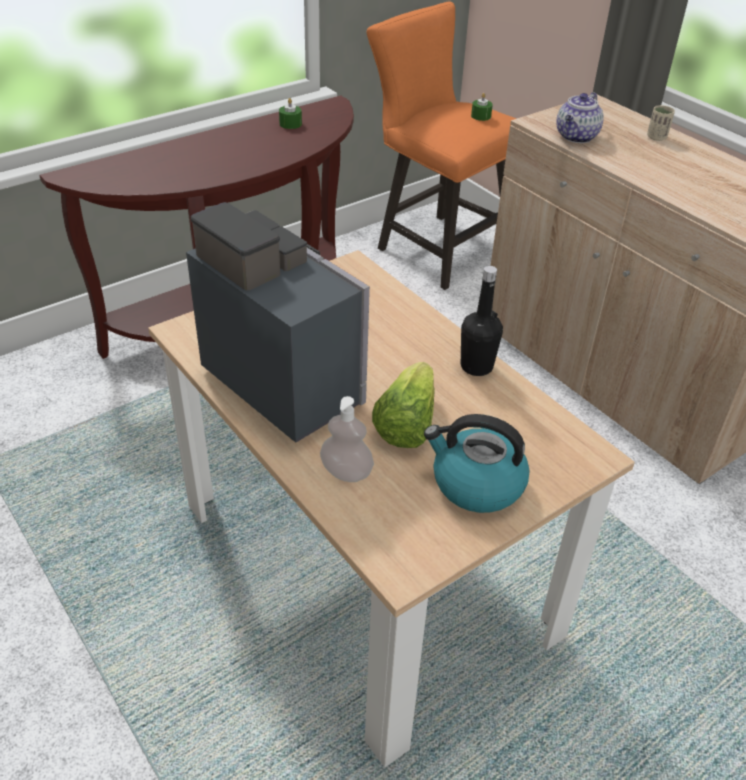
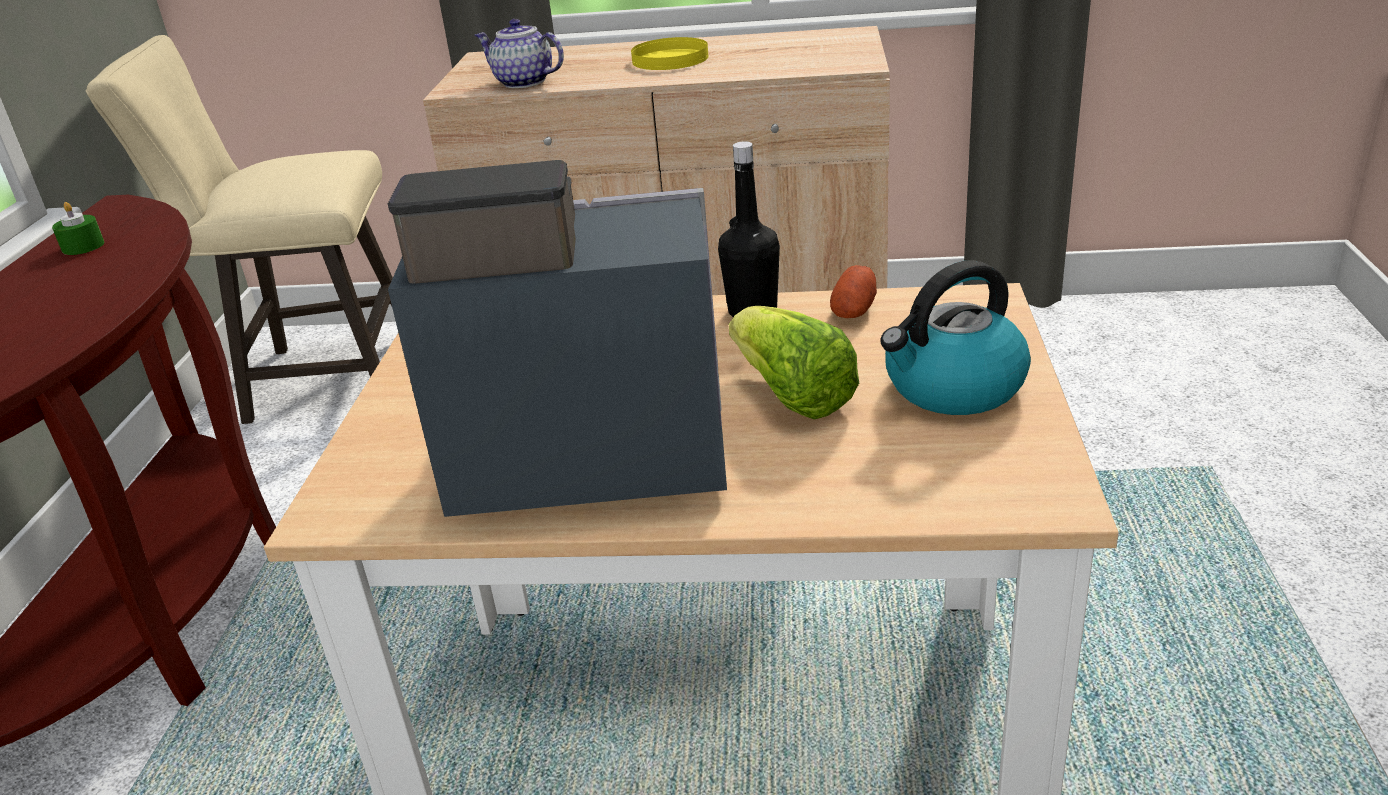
camera: 45 degrees left, 10 degrees down
(346, 472) = (826, 475): soap dispenser -> none
(436, 246) = (318, 379): orange stool -> beige stool
(481, 116) = (307, 159): green candle -> none
(520, 405) = (854, 310): none -> potato
(576, 137) = (522, 82): teapot -> teapot turned 135 degrees clockwise
(656, 137) = (597, 53): beige cup -> none
(684, 168) = (669, 59): none -> yellow plate

